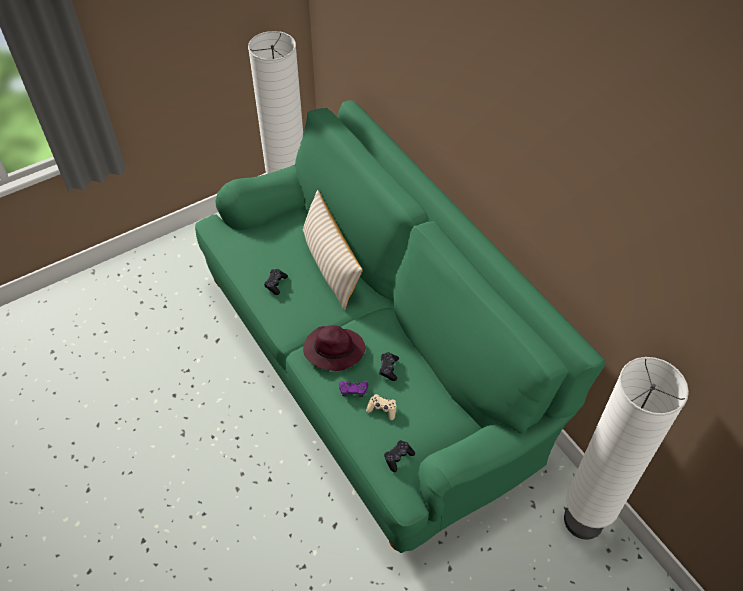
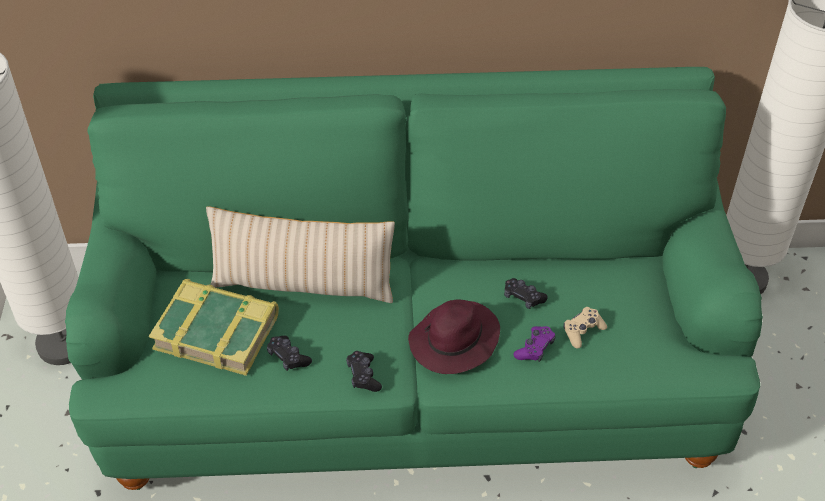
camera: 60 degrees left, 5 degrees down
(274, 247) = (217, 331): none -> book
(398, 457) = (665, 347): black game controller -> black game controller (363, 376)

